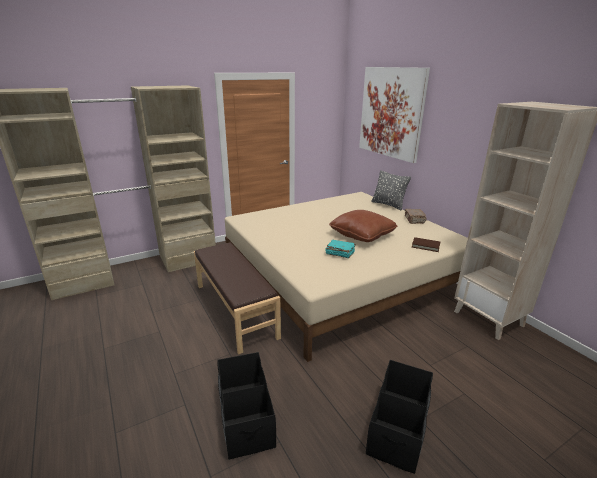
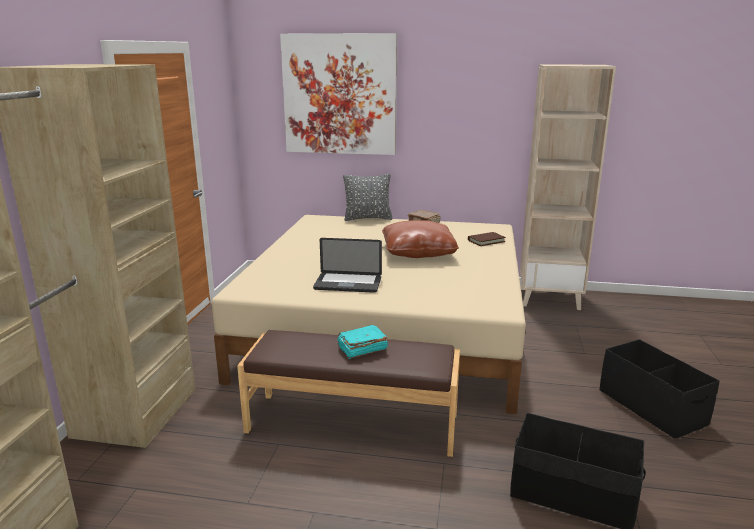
camera: 50 degrees left, 5 degrees down
(284, 235) = (348, 284): none -> laptop
(339, 253) = (444, 276): turquoise book -> turquoise book (361, 349)

